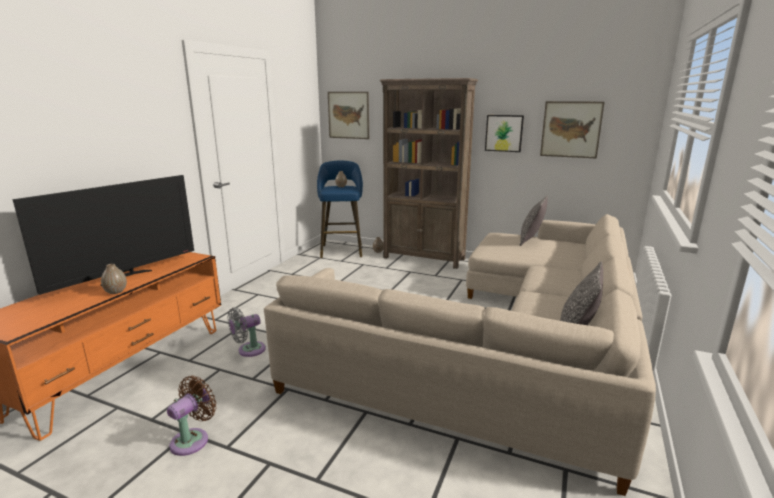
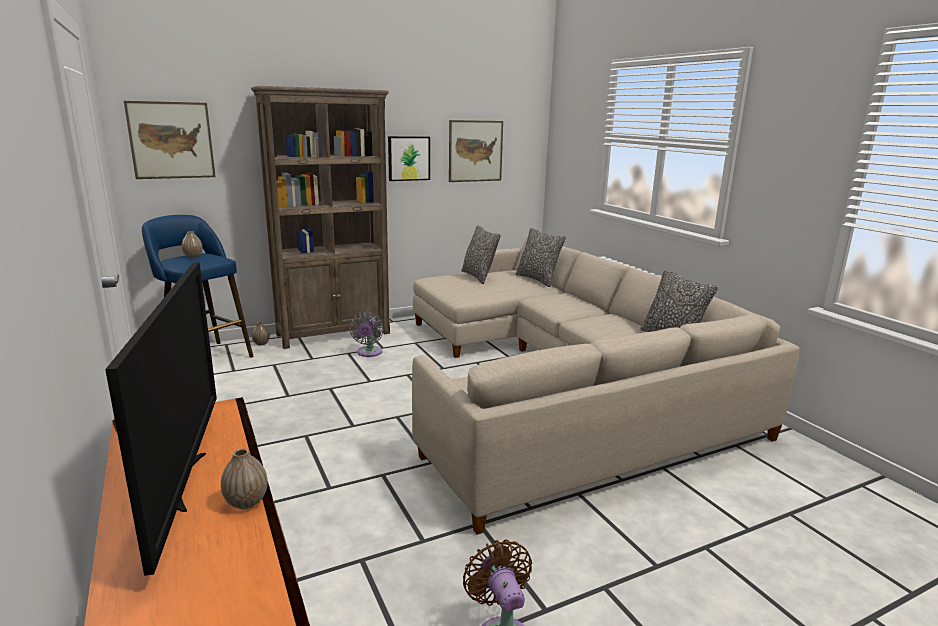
camera: 50 degrees left, 0 degrees up
(248, 350) = (349, 520): grey fan -> grey fan (369, 353)
(578, 255) = (537, 280): none -> pillow

